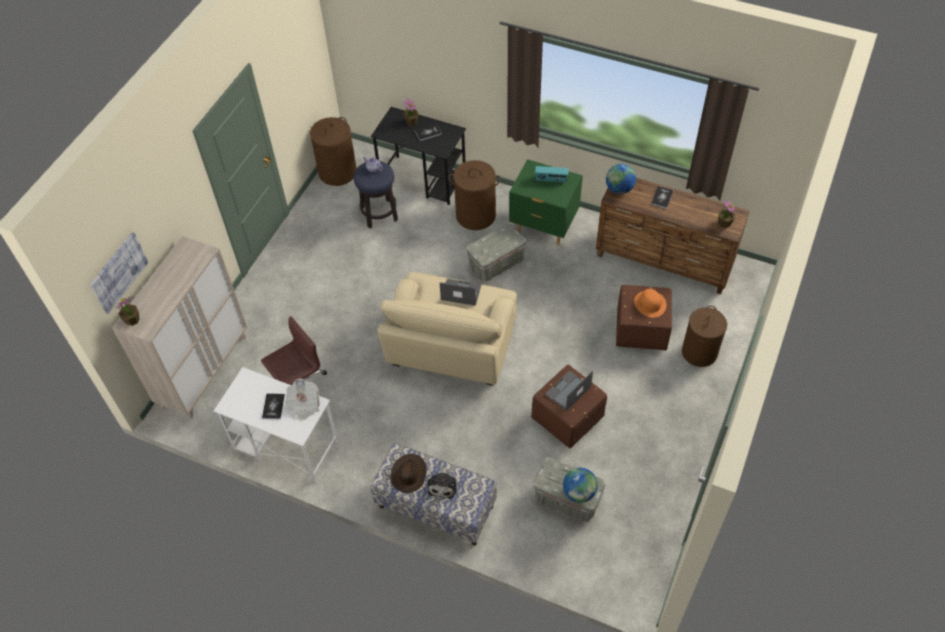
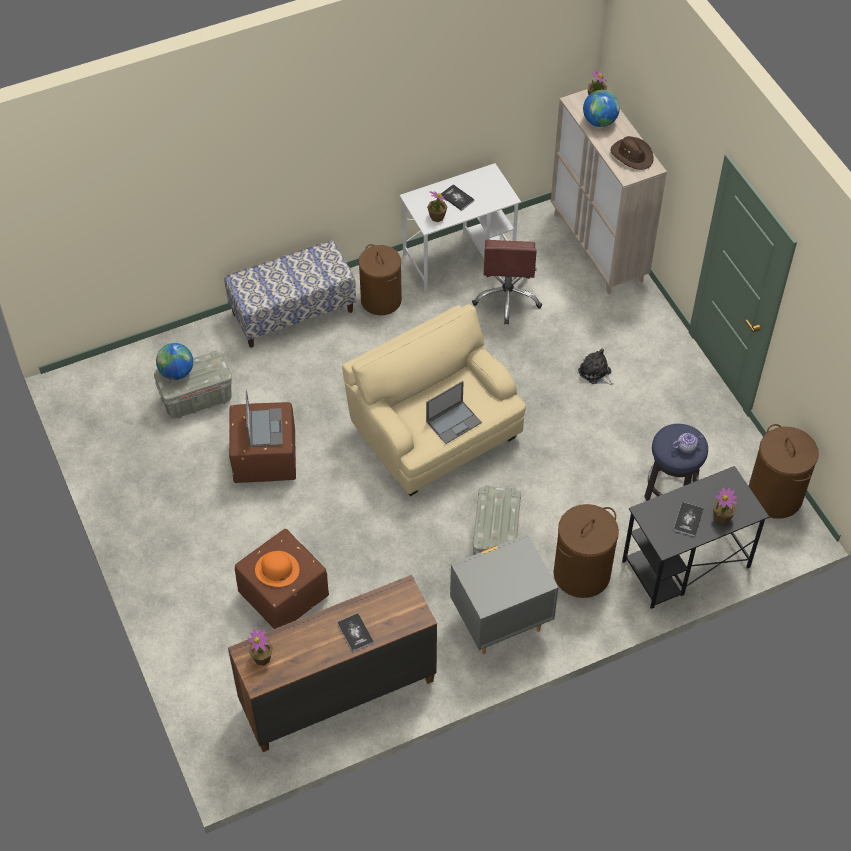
camera: 130 degrees right, 0 degrees up
(118, 272) = (631, 79): picture -> none
(304, 405) = (437, 216): newspaper -> potted plant
(409, 474) = (315, 267): brown hat -> brown hat (632, 155)
(443, 485) = (280, 281): plush toy -> plush toy (596, 373)
(543, 227) = (500, 622): green nightstand -> grey nightstand
(551, 180) = (503, 583): radio -> none
(619, 189) = (409, 604): globe -> globe (599, 121)
(699, 352) = (207, 622): brown laundry basket -> brown laundry basket (381, 300)

